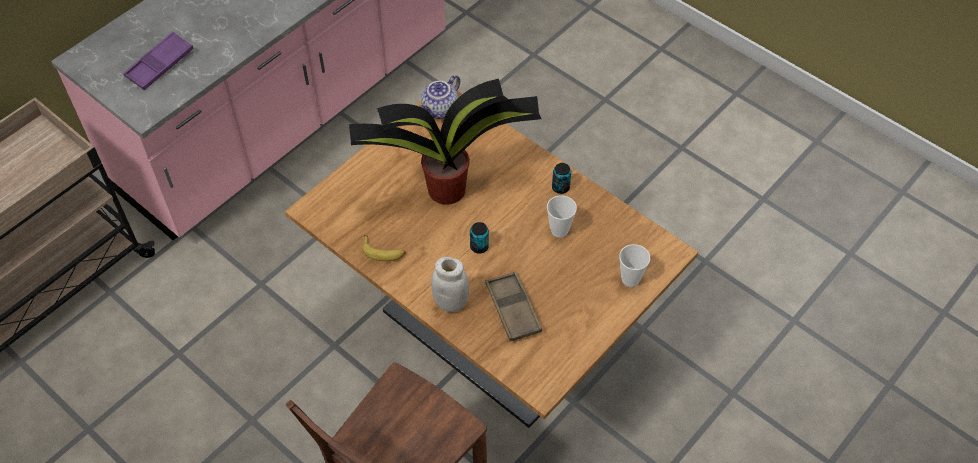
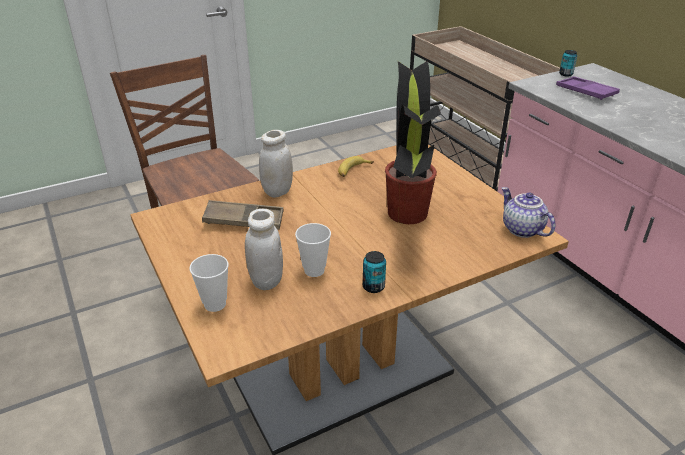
camera: 110 degrees right, 20 degrees down
(479, 246) = (326, 217): can -> can (565, 74)
(587, 257) = (266, 281): none -> white jar

